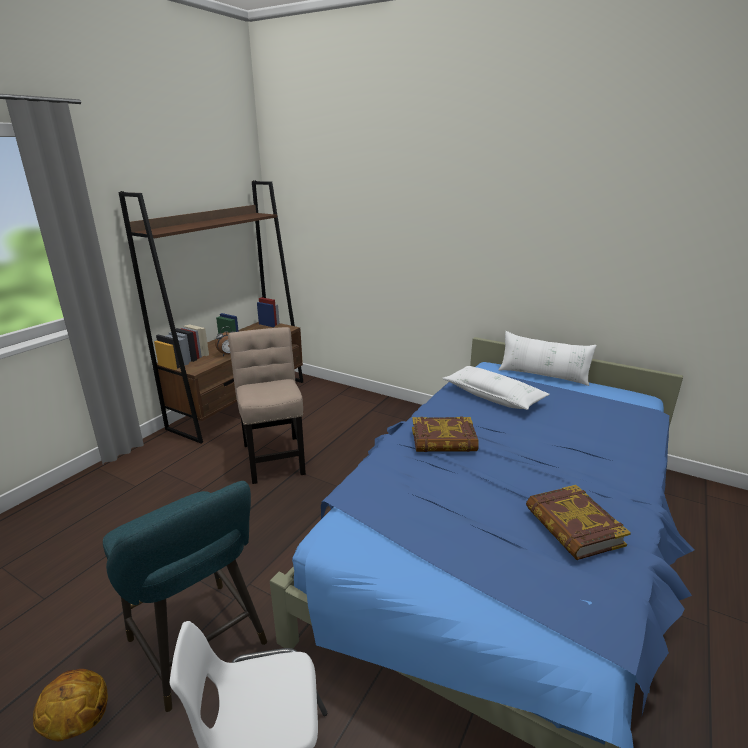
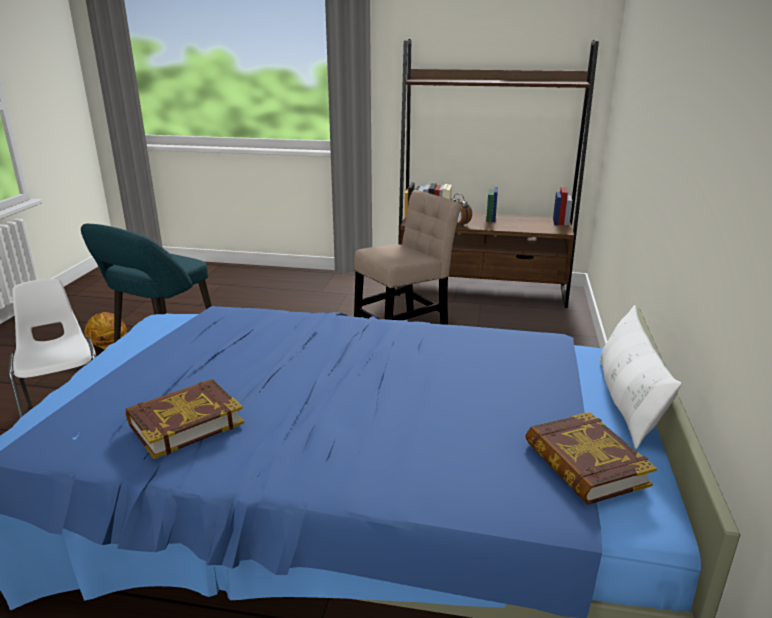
camera: 70 degrees right, 0 degrees up
(443, 440) = (336, 338): book -> book (585, 464)
(493, 396) = (488, 360): white pillow -> none

